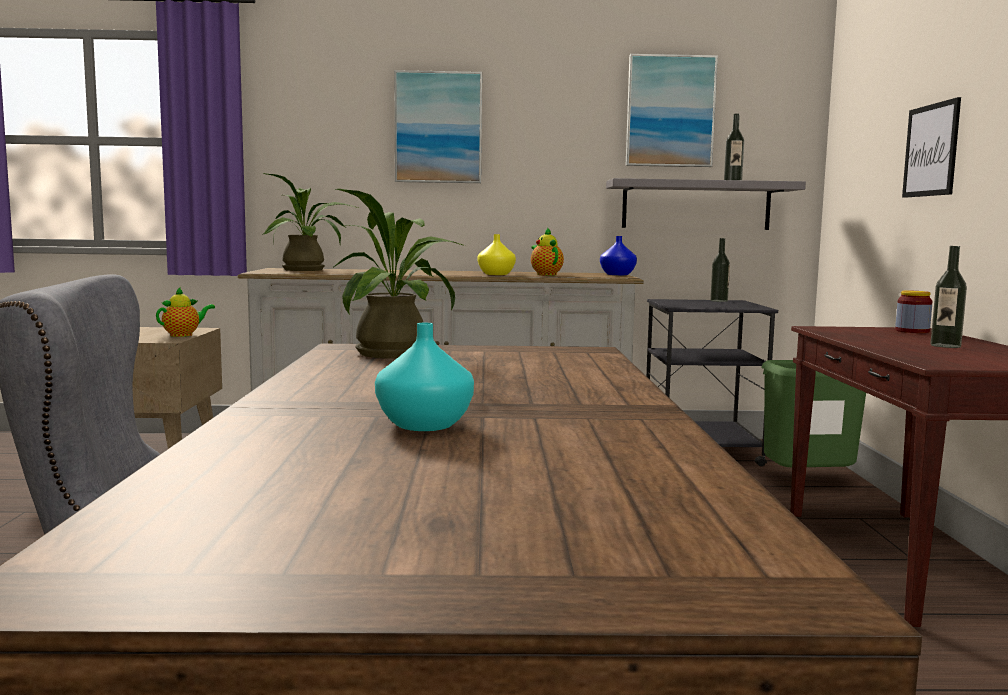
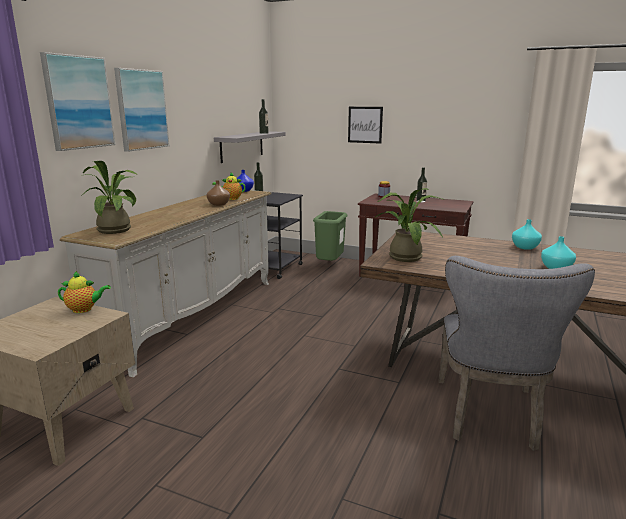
camera: 65 degrees left, 10 degrees up
(184, 335) = (84, 309): teapot -> teapot turned 105 degrees clockwise
(497, 274) = (219, 204): yellow vase -> brown vase
(613, 406) = (524, 247): none -> turquoise vase
(670, 111) = (230, 96): picture -> picture (78, 102)

